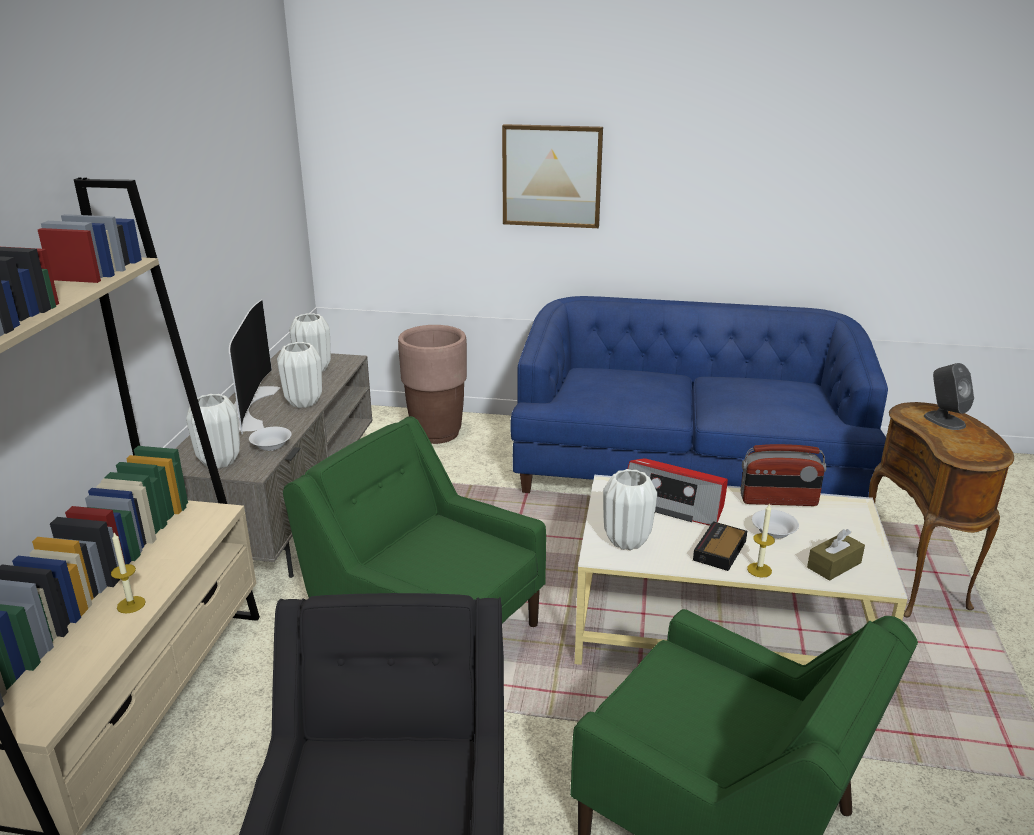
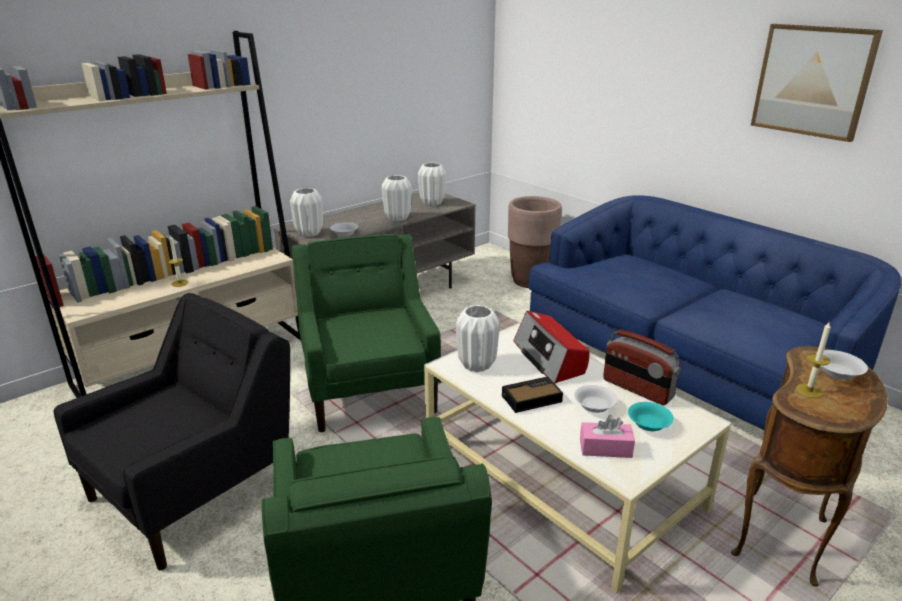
camera: 40 degrees right, 0 degrees up
(248, 407) = (366, 212): television -> none
(552, 176) = (649, 89): picture -> picture (813, 81)
(759, 570) = (539, 423): candle -> candle (809, 391)
(829, 528) = (648, 424): none -> turquoise bowl
(834, 565) = (605, 448): brown tissue box -> pink tissue box
(944, 420) = (837, 373): grey speaker -> white bowl

